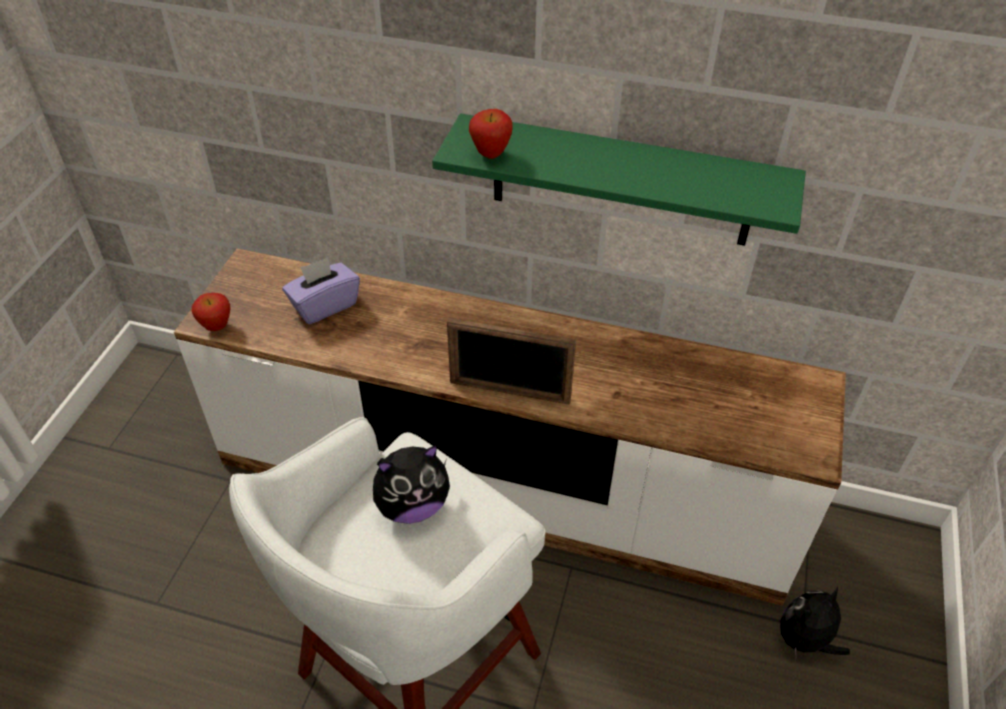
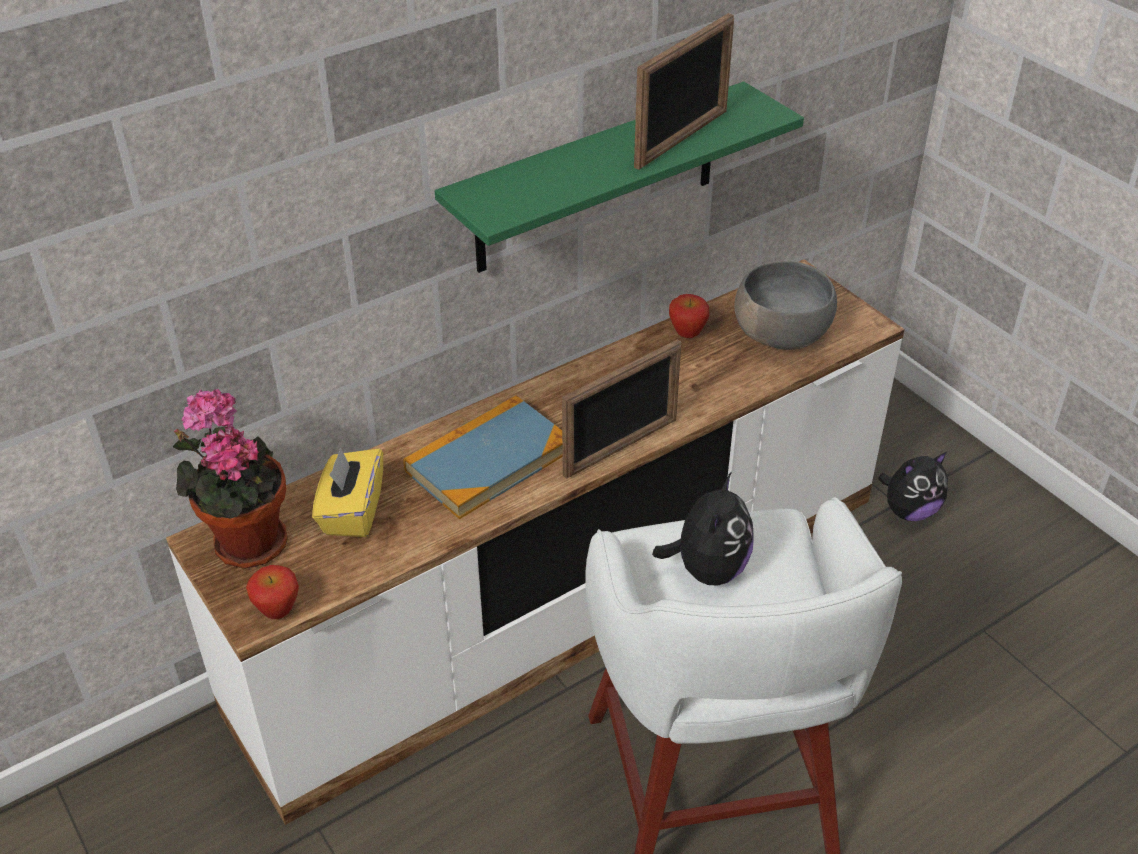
camera: 50 degrees left, 5 degrees down
(261, 278) = (245, 541): none -> potted plant
(324, 305) = (352, 511): purple tissue box -> yellow tissue box
(428, 336) = (488, 461): none -> book
(490, 154) = (524, 202): apple -> apple (687, 334)
(672, 181) = (682, 139): none -> picture frame
(734, 409) = (780, 334): none -> grey bowl
(805, 640) = (909, 511): plush toy -> plush toy turned 120 degrees counterclockwise

